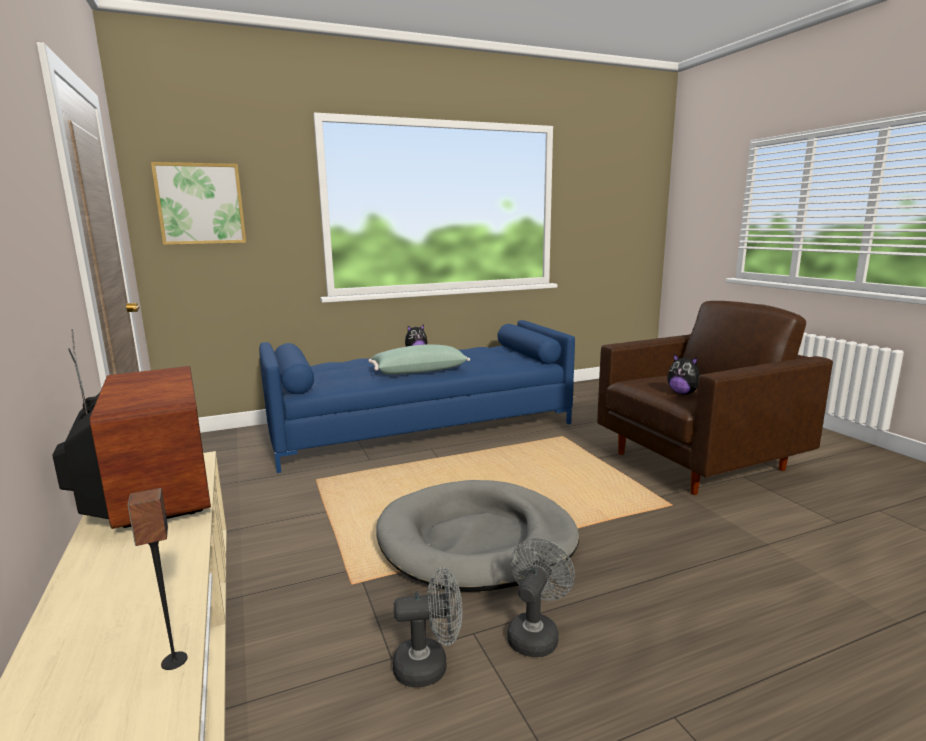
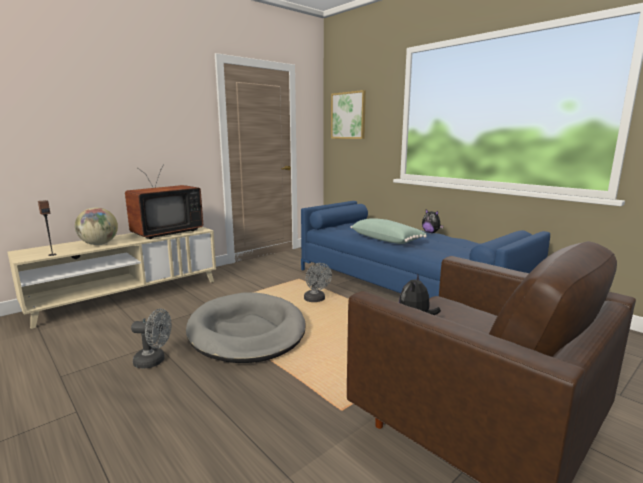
camera: 70 degrees right, 0 degrees up
(145, 584) = (99, 244): none -> globe
(430, 666) = (133, 338): grey fan -> grey fan (316, 300)

